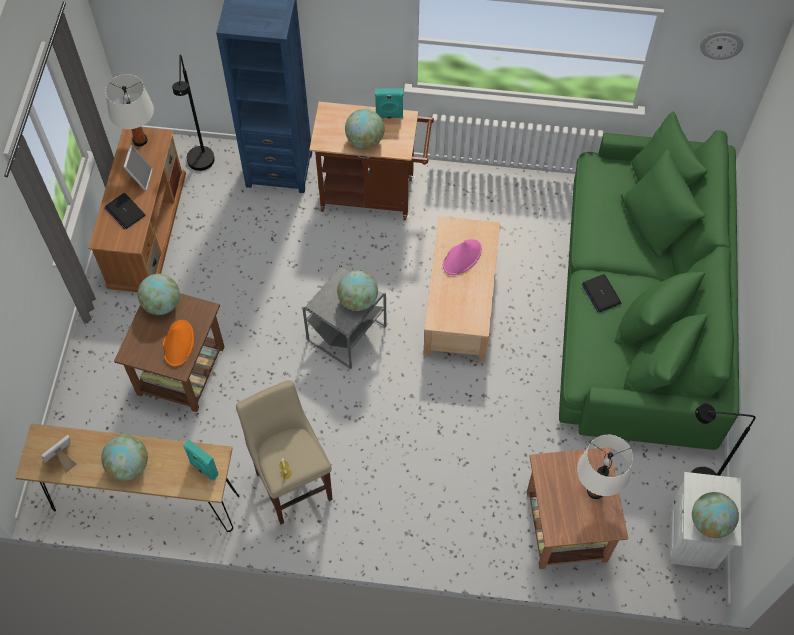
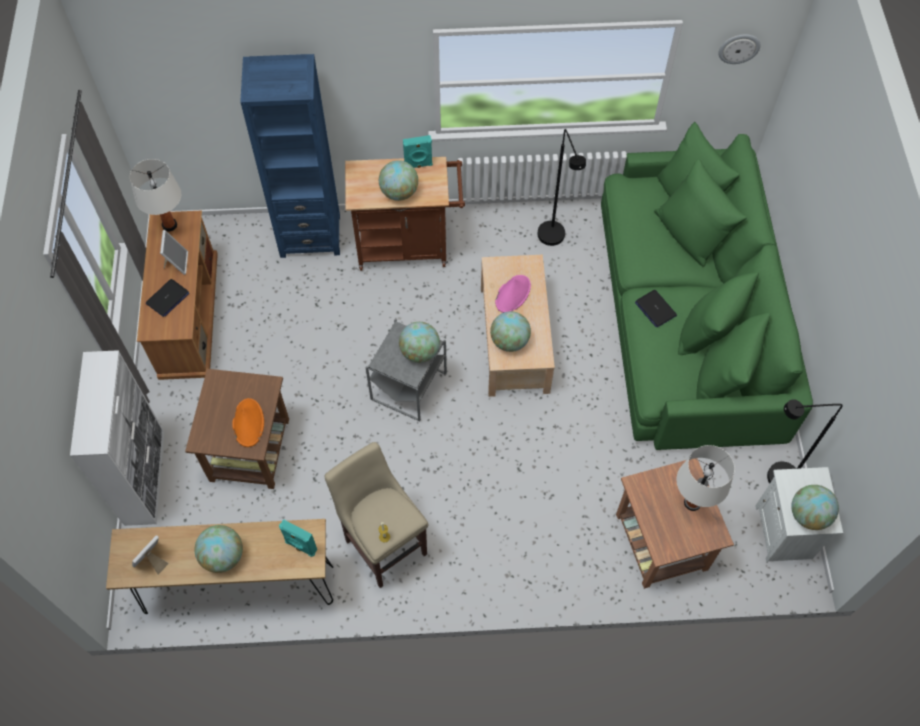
camera: 10 degrees left, 0 degrees up
(77, 380) = (145, 477): none -> white cabinet
(125, 211) = (167, 298): laptop -> laptop turned 90 degrees counterclockwise
(162, 304) = (224, 386): globe -> globe (509, 341)
(202, 166) = (232, 243): black floor lamp -> black floor lamp (554, 240)

